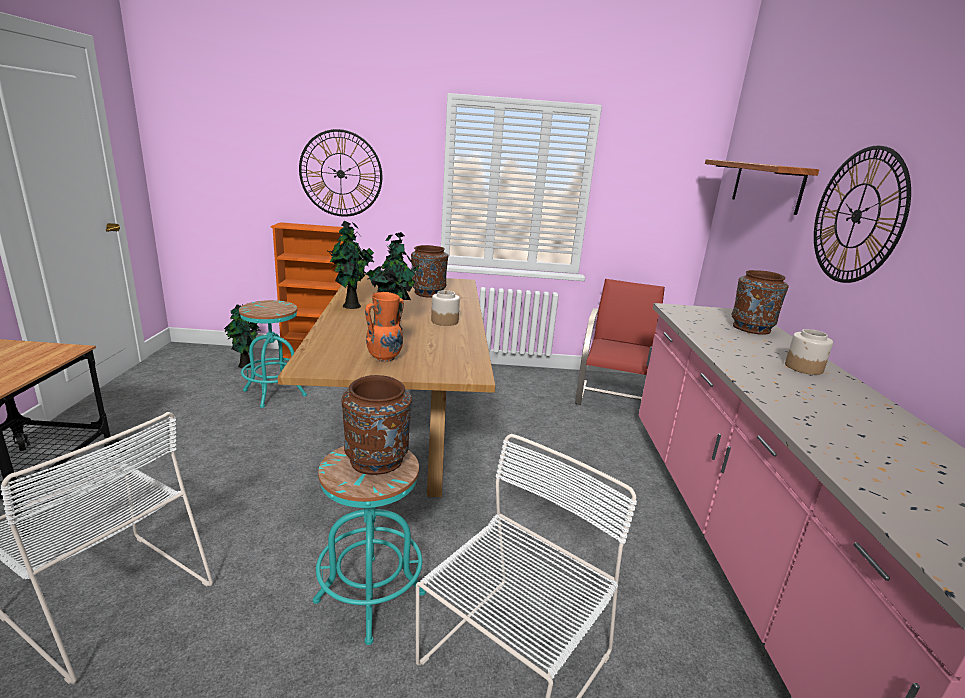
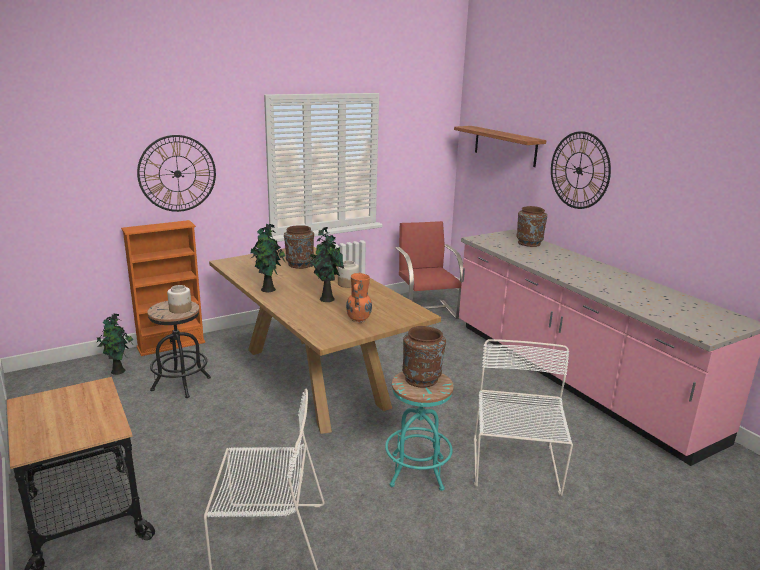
camera: 30 degrees left, 0 degrees up
(275, 393) = (181, 384): turquoise stool -> black stool
(804, 368) = (576, 262): jar -> jar (180, 309)

